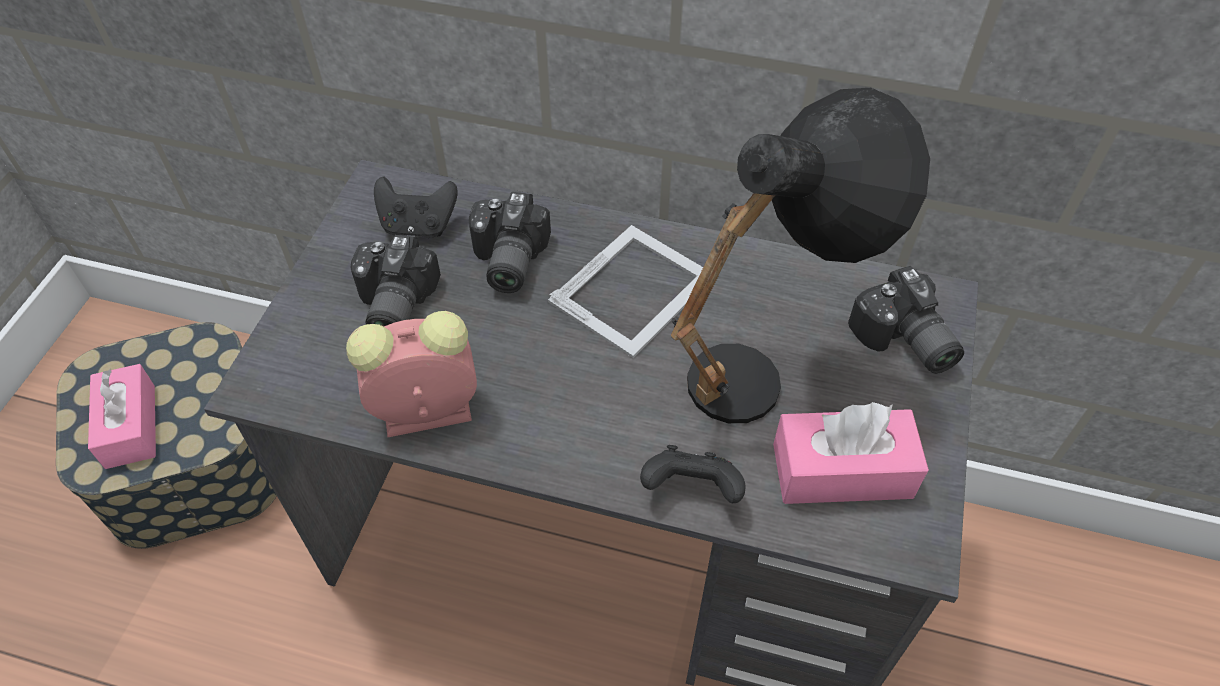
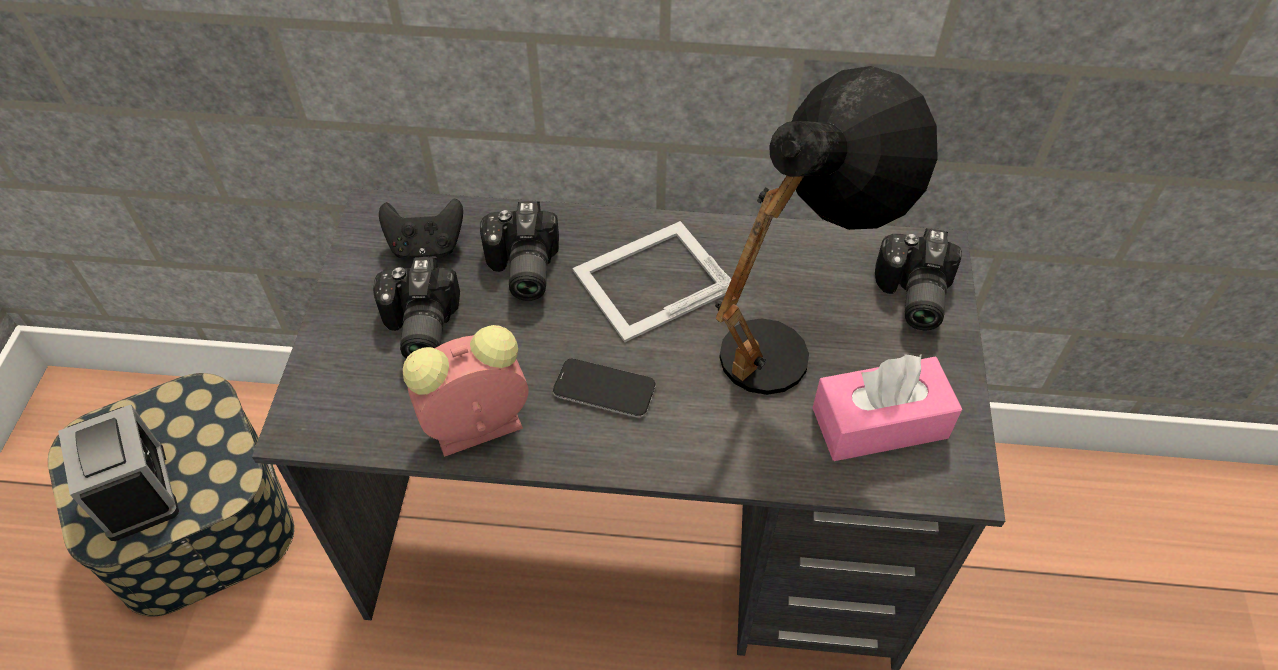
camera: 10 degrees left, 0 degrees up
(130, 426) = (136, 491): pink tissue box -> alarm clock
(562, 393) = (604, 389): none -> phone
(634, 288) = (651, 280): picture frame -> picture frame turned 150 degrees counterclockwise
(691, 489) = (746, 461): black game controller -> none
(903, 342) = (911, 296): camera -> camera turned 45 degrees clockwise

